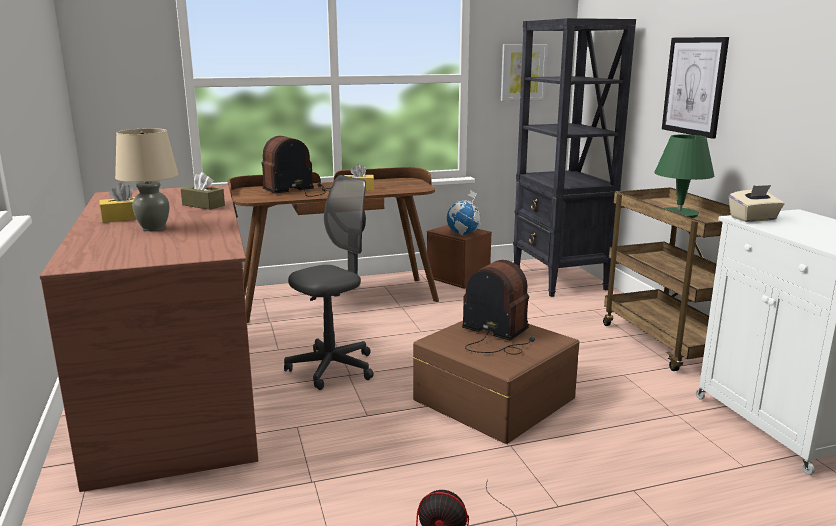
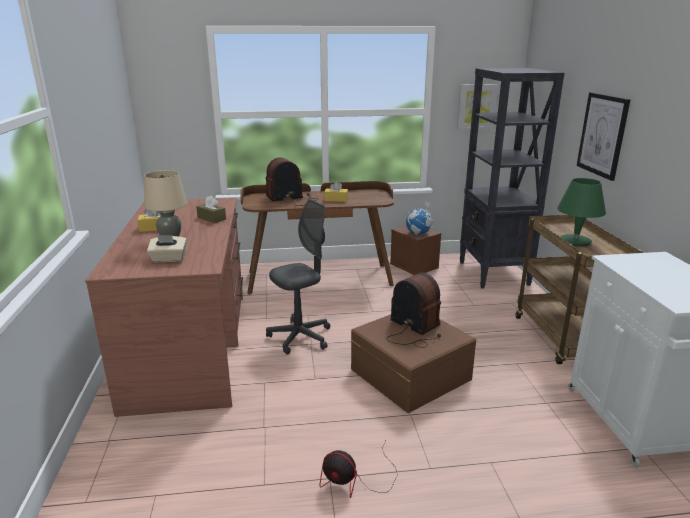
camera: 10 degrees right, 5 degrees up
(753, 219) = (619, 260): beige tissue box -> beige tissue box (168, 259)

